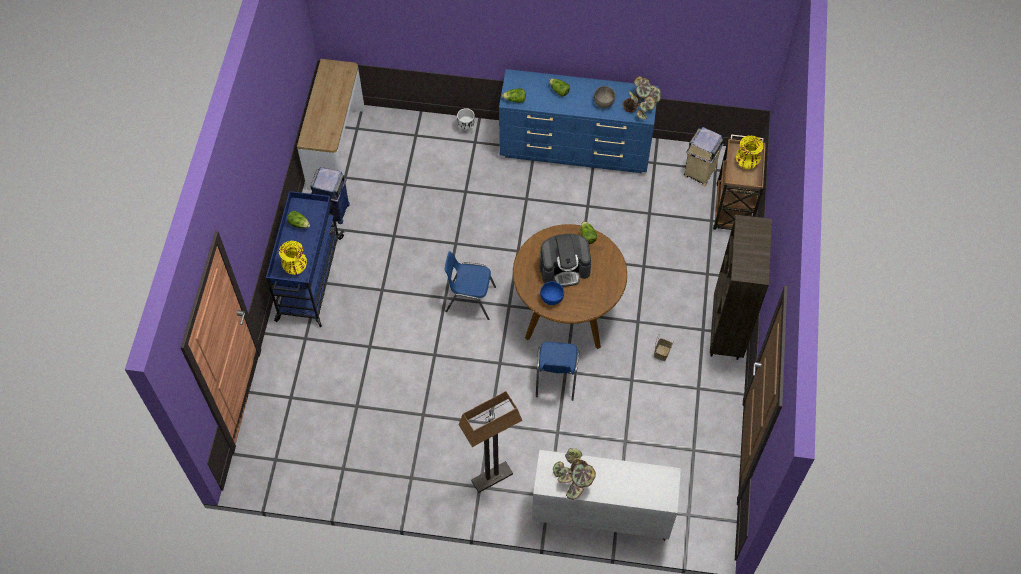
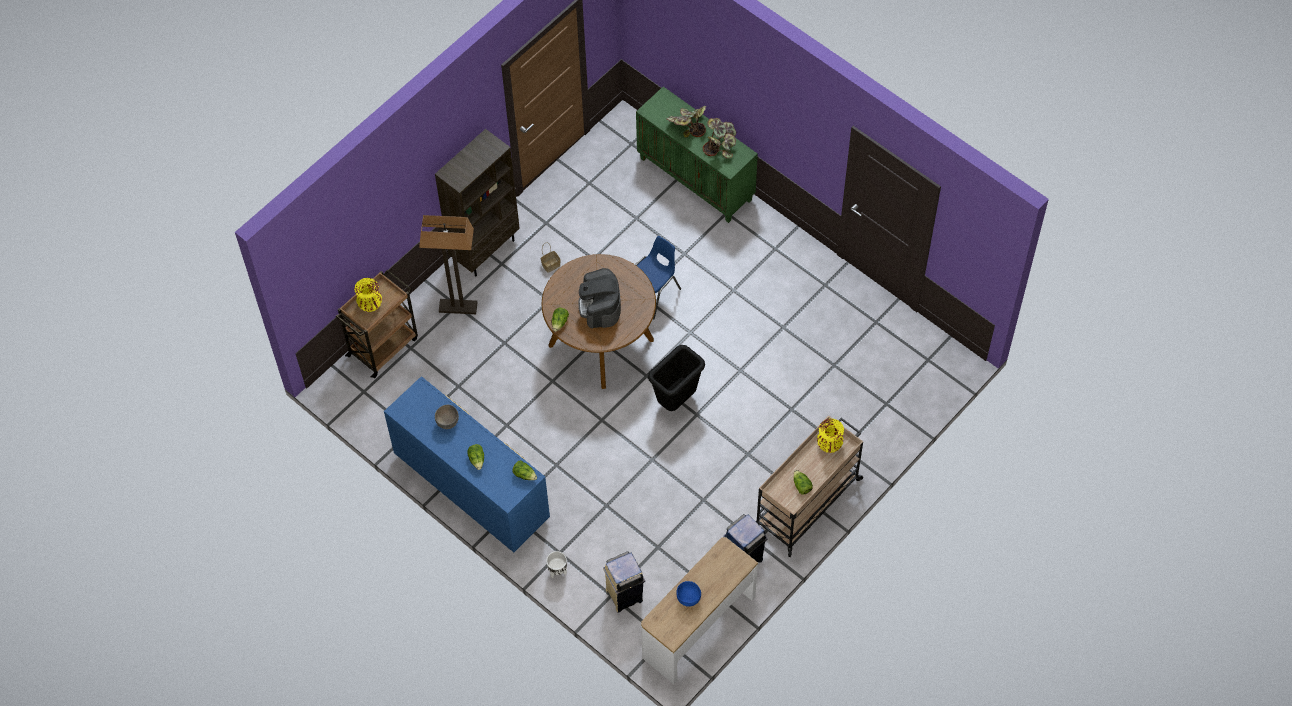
camera: 145 degrees left, 0 degrees up
(309, 279) = (808, 502): blue cart -> beige cart
(470, 299) = (676, 400): blue chair -> black trash can
(492, 477) = (760, 250): floor lamp -> floor lamp (457, 307)
(551, 298) = (631, 288): blue bowl -> blue bowl (688, 599)
(564, 268) = (600, 307): coffee machine -> coffee machine turned 120 degrees counterclockwise
(600, 514) = (697, 179): white cabinet -> green cabinet
(641, 105) = (416, 400): potted plant -> potted plant (687, 126)
(699, 173) = (380, 397): beige trash can -> beige trash can (625, 595)

